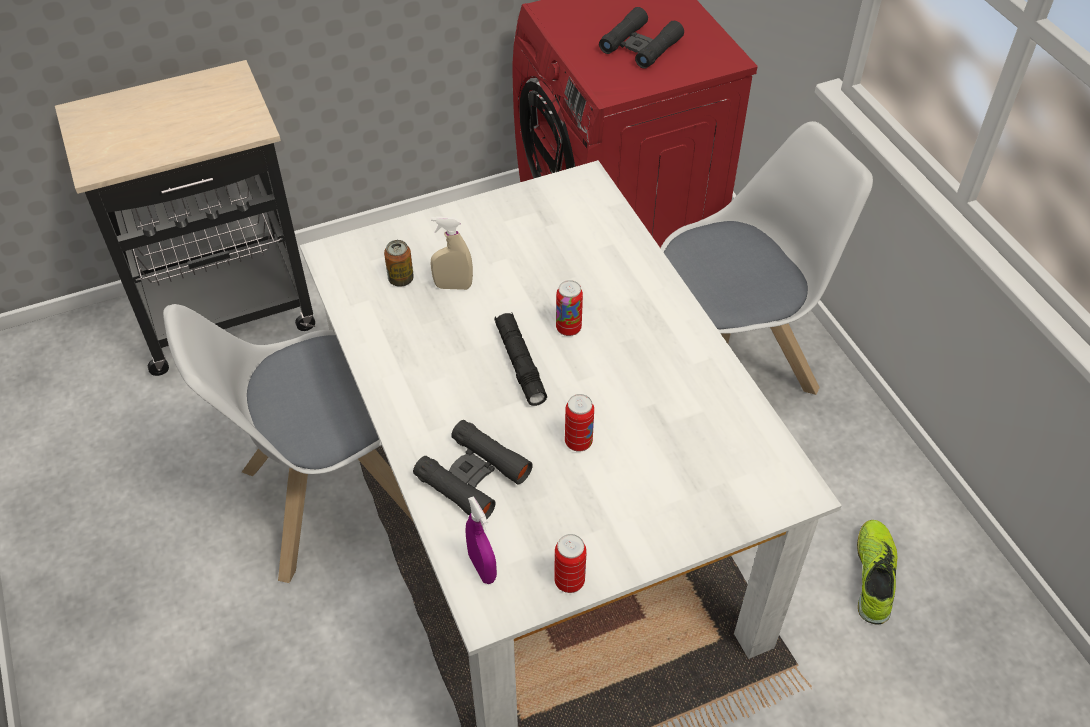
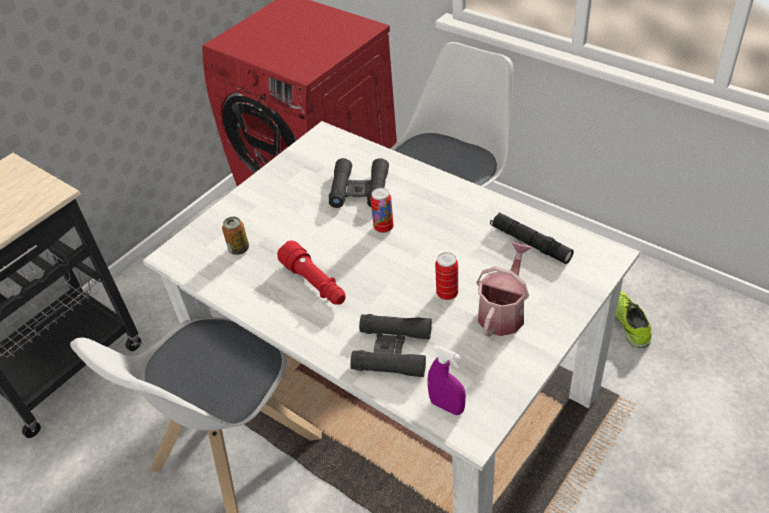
camera: 25 degrees left, 5 degrees down
(449, 358) = (315, 283): none -> red flashlight
(453, 286) = (281, 237): beige spray bottle -> none
(520, 363) = (368, 264): black flashlight -> black flashlight (530, 243)
(569, 581) = (512, 383): can -> none
(623, 495) = (503, 311): none -> watering can
(640, 46) = (304, 40): black binoculars -> black binoculars (359, 189)

